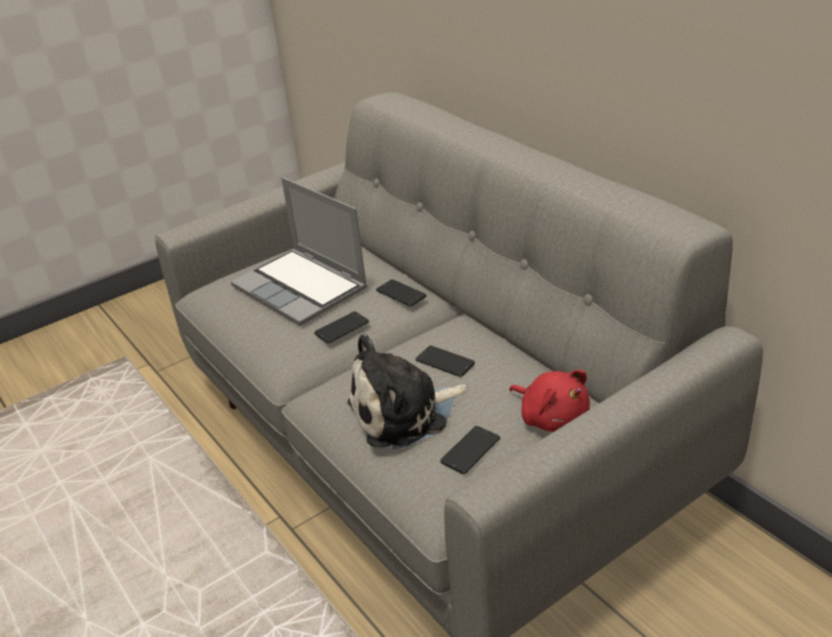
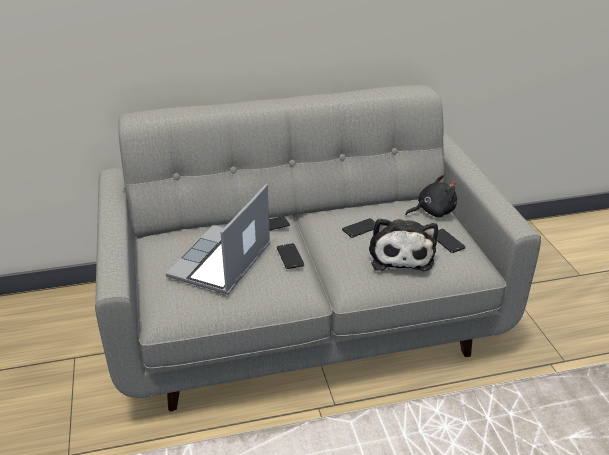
camera: 70 degrees left, 0 degrees up
(302, 288) = (221, 262): laptop -> laptop turned 135 degrees clockwise
(552, 417) = (432, 211): red plush toy -> black plush toy

